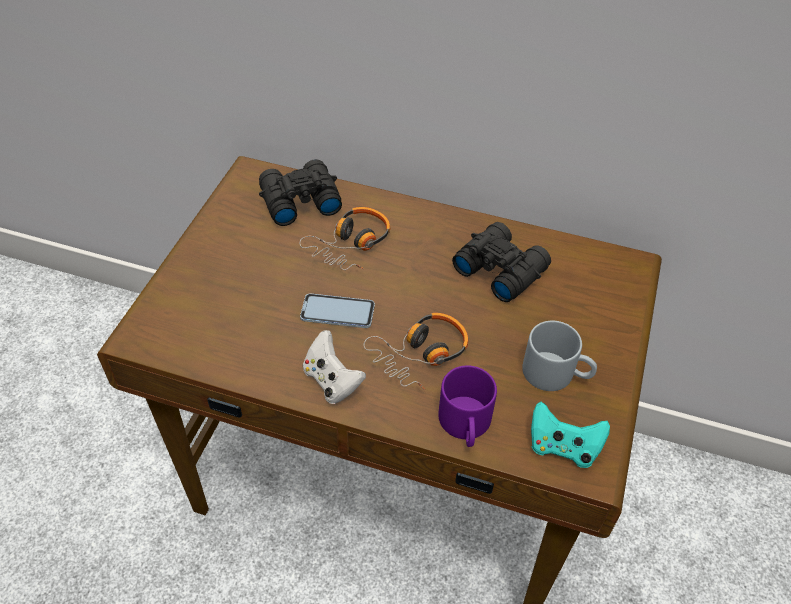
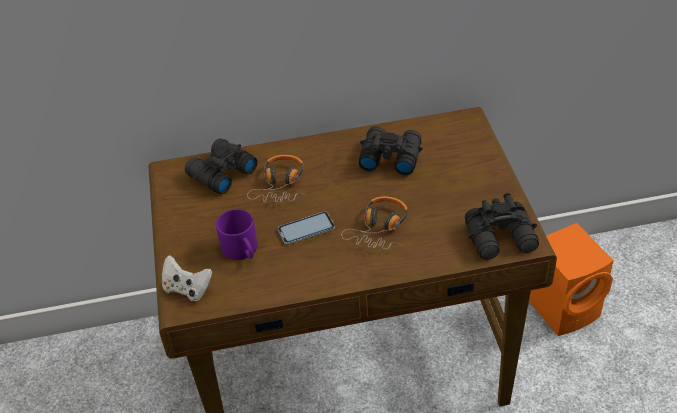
camera: 25 degrees left, 5 degrees down
(332, 381) = (336, 270): white game controller -> white game controller (187, 289)
(466, 425) = (438, 254): purple mug -> purple mug (243, 250)
(556, 373) = (469, 201): grey mug -> none
(563, 447) = (502, 239): turquoise game controller -> black binoculars
(674, 541) = (565, 307): none -> orange speaker

